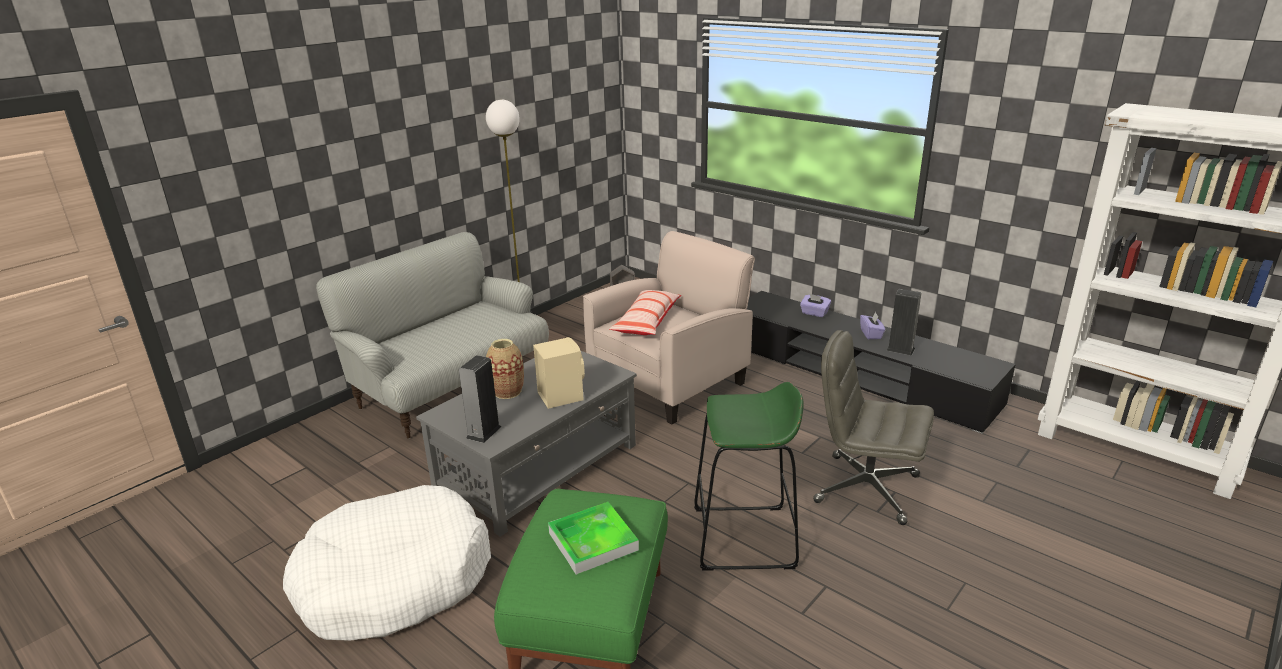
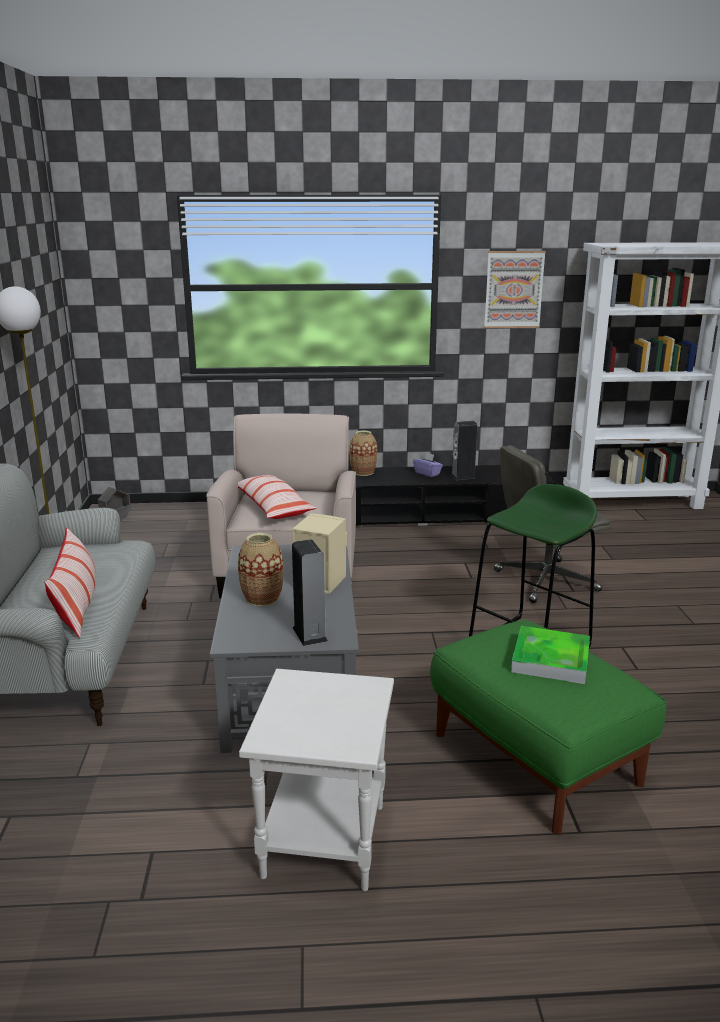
camera: 45 degrees left, 5 degrees down
(394, 580) = (322, 839): white dog bed -> white side table
(428, 350) = (77, 606): none -> pillow
(814, 313) = (363, 472): purple tissue box -> vase
(1024, 150) = (513, 289): none -> picture

